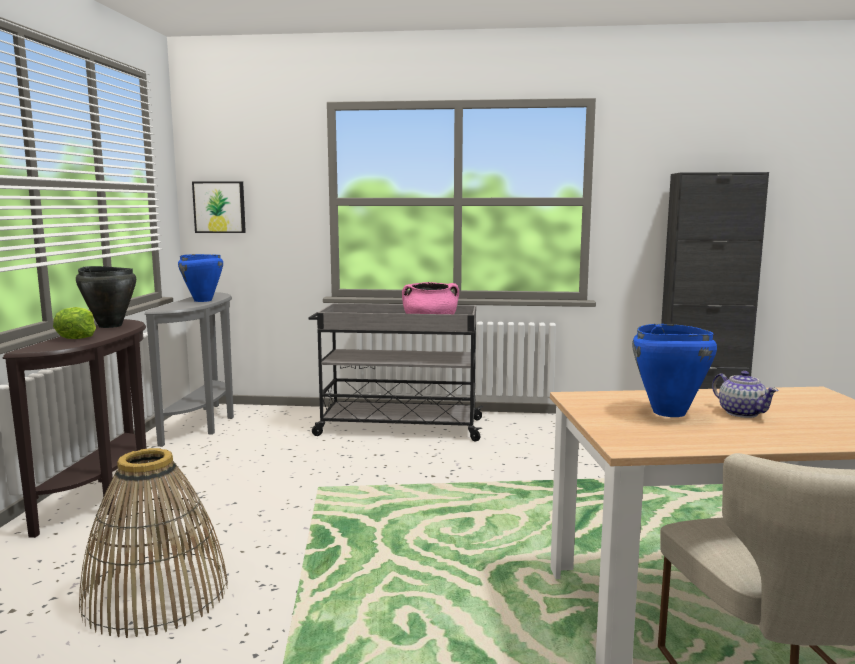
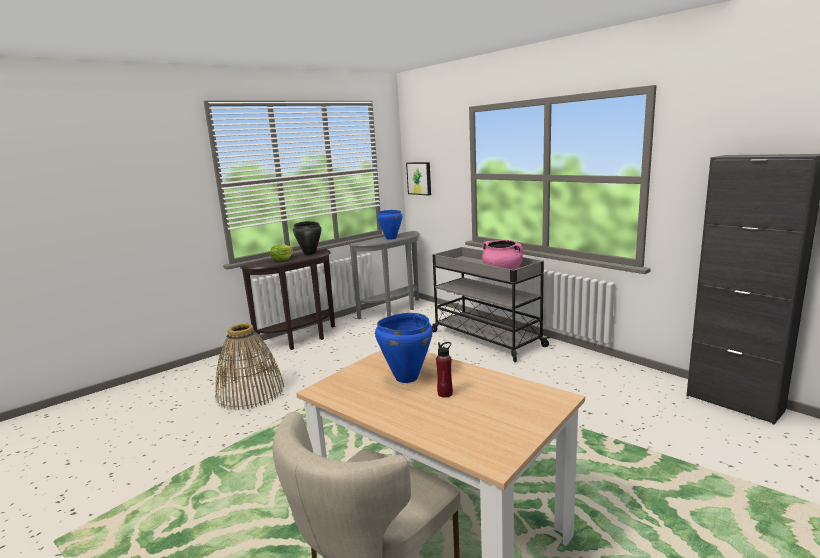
camera: 45 degrees right, 5 degrees up
(741, 413) = (445, 393): teapot -> red bottle

